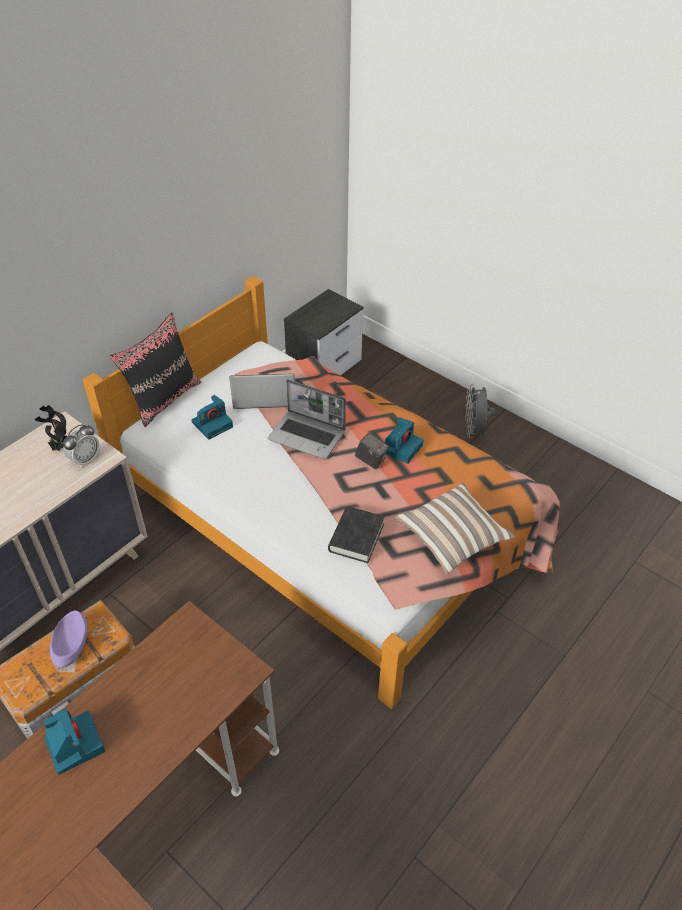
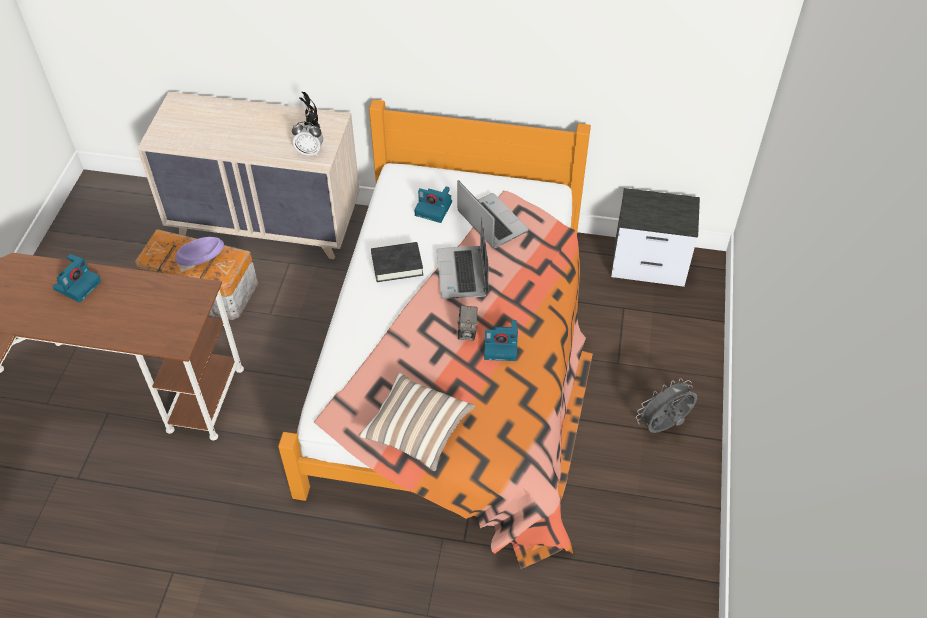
camera: 60 degrees right, 5 degrees up
(164, 398) = (441, 165): black pillow -> none
(356, 537) = (370, 361): black book -> black book (397, 265)

